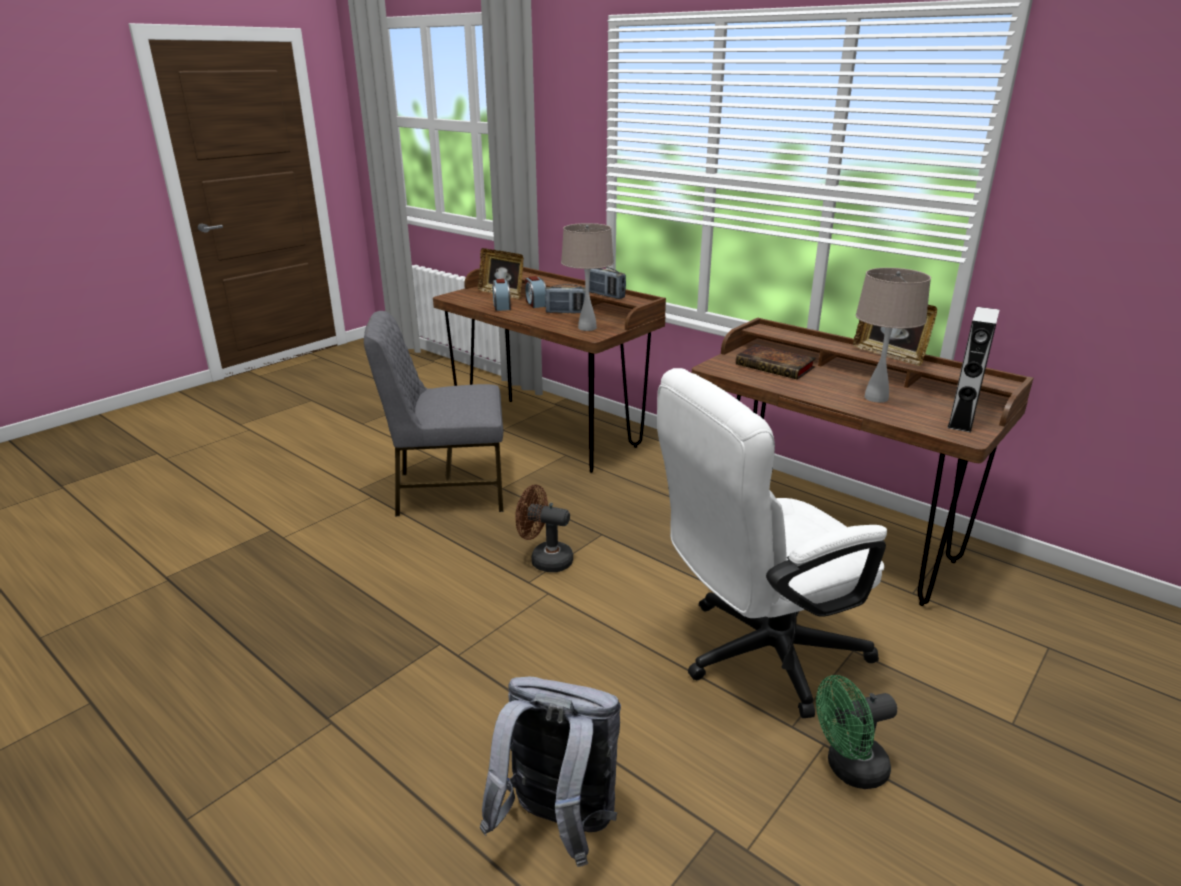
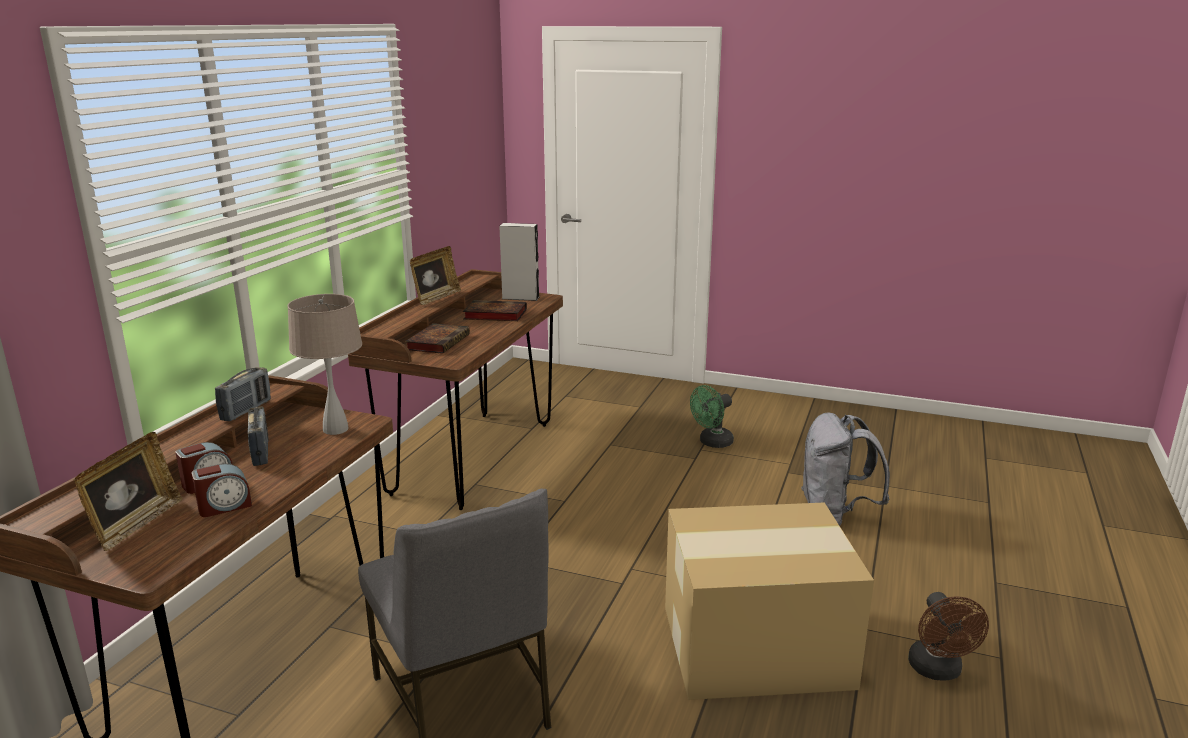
camera: 110 degrees left, 5 degrees down
(377, 634) = (758, 647): none -> cardboard box
(545, 560) = (581, 583): brown fan -> brown fan (938, 671)
(757, 655) = (639, 472): white office chair -> none
(848, 769) = (712, 443): green fan -> green fan turned 90 degrees clockwise
(876, 397) = (493, 315): beige table lamp -> book

